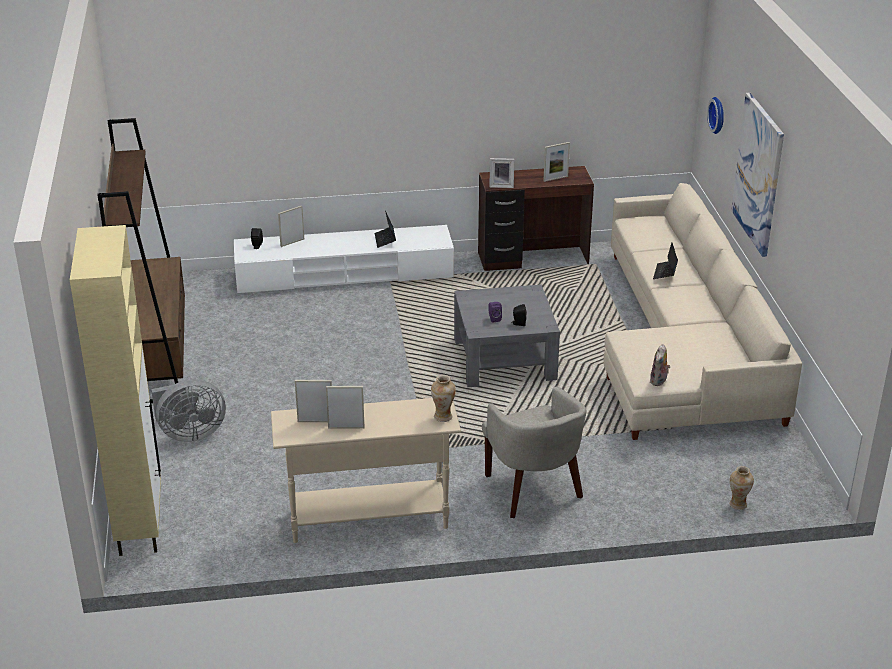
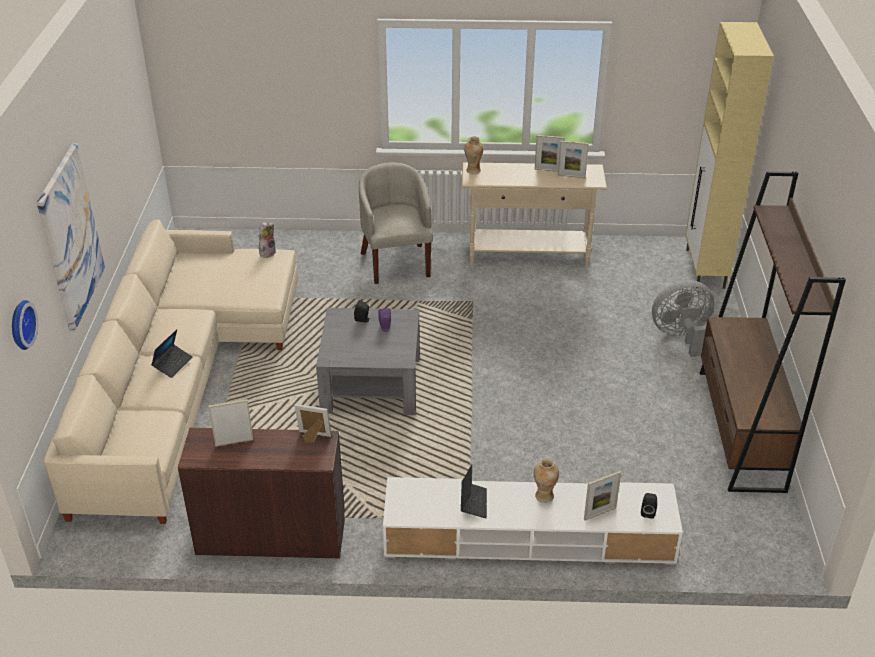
camera: 170 degrees left, 5 degrees up
(738, 504) = (249, 237): vase -> vase (544, 496)

